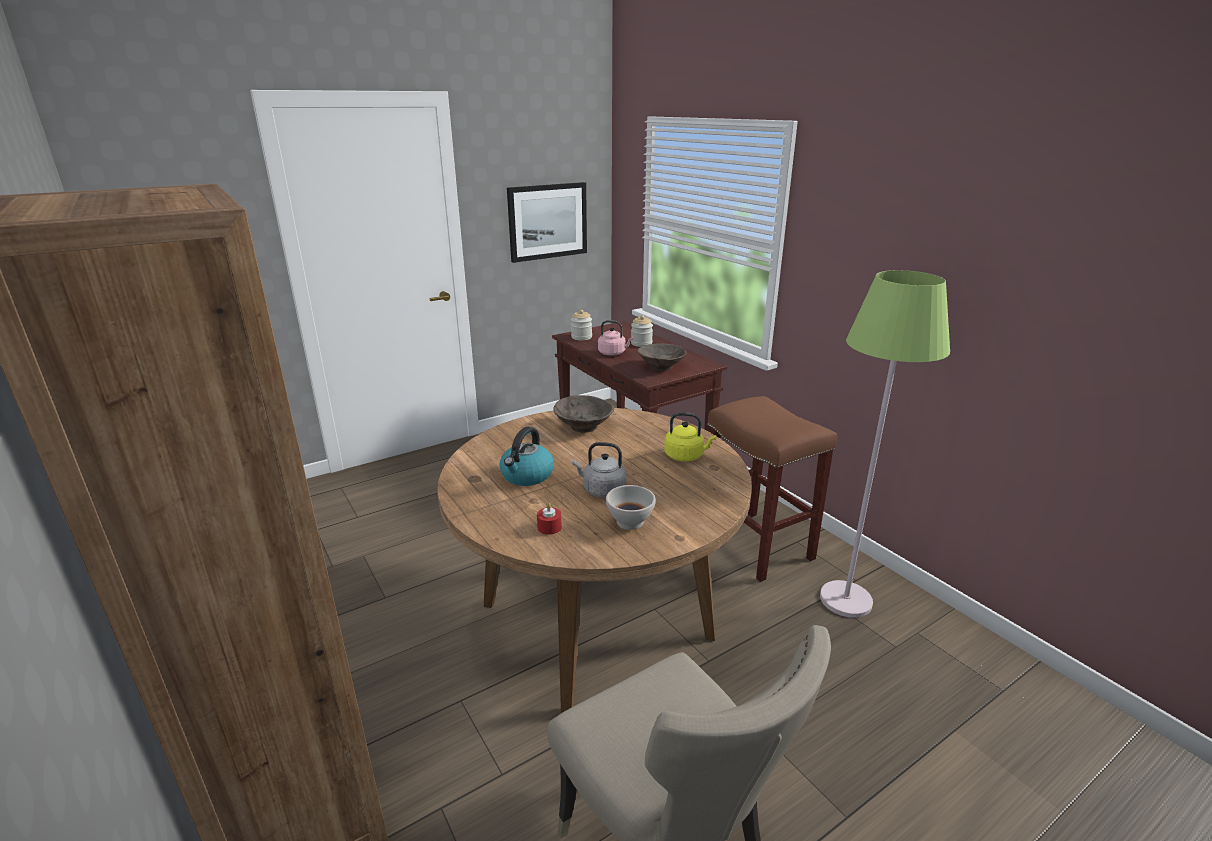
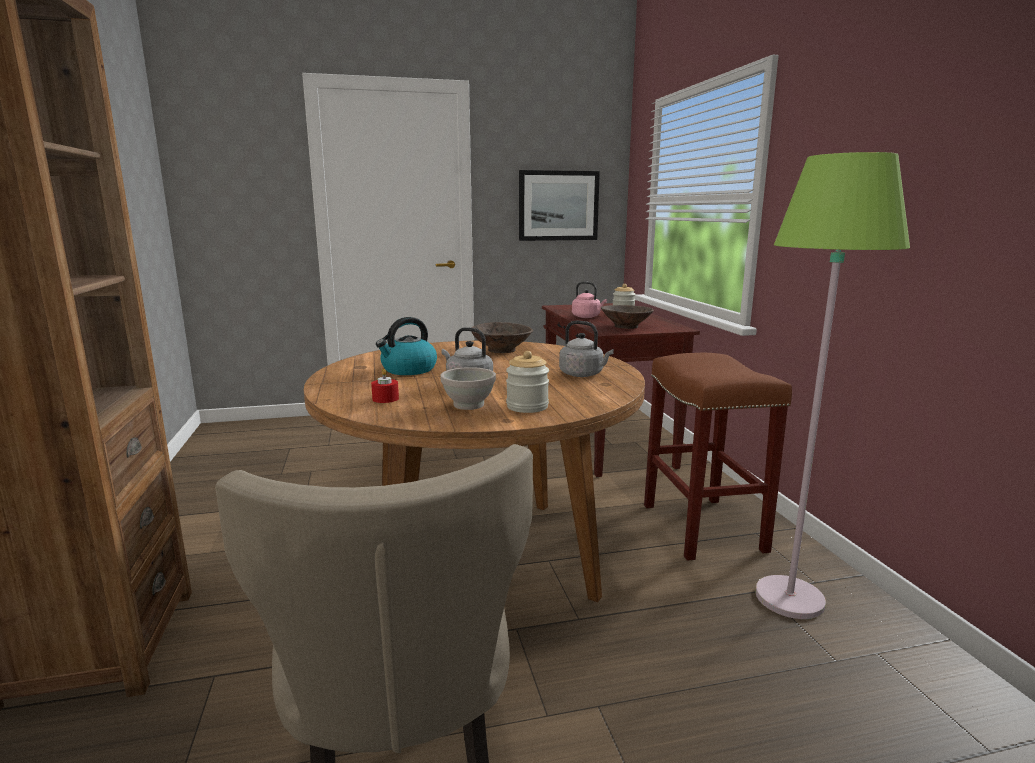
camera: 20 degrees right, 10 degrees down
(581, 337) = (568, 308): jar -> jar (527, 407)
(686, 456) = (583, 374): yellow kettle -> grey kettle

